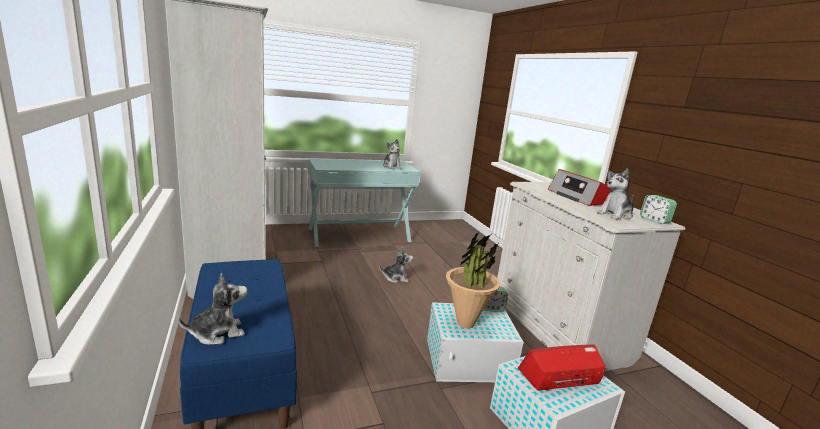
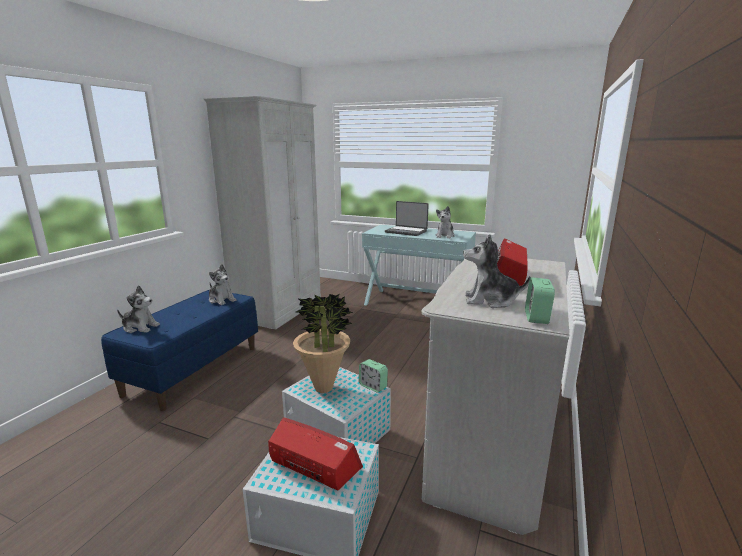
camera: 45 degrees right, 0 degrees up
(352, 165) = (406, 231): none -> laptop
(396, 278) = (389, 346): plush toy -> plush toy (221, 300)

